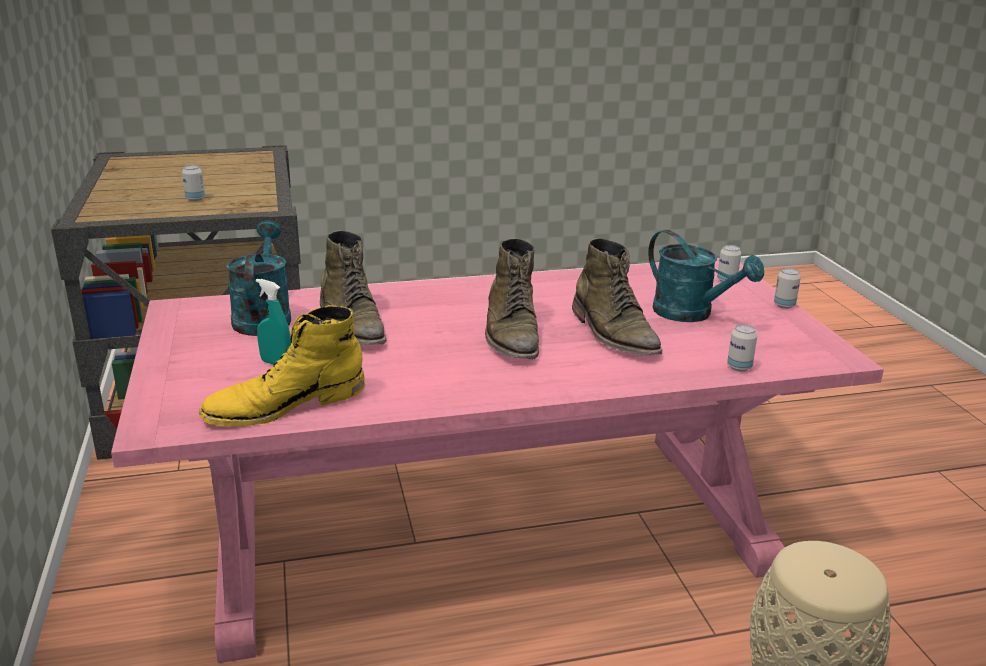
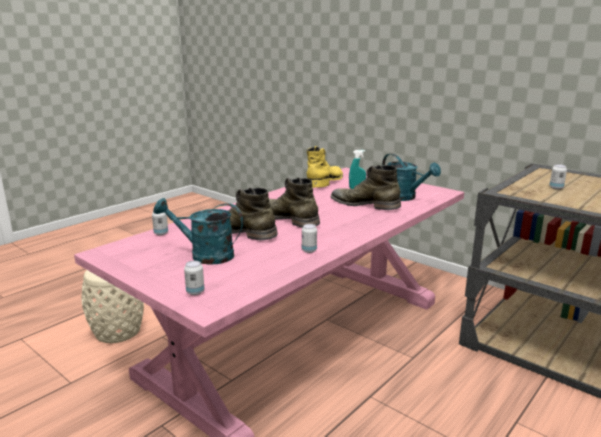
camera: 145 degrees right, 5 degrees down
(784, 305) = (141, 281): can -> can (309, 250)

